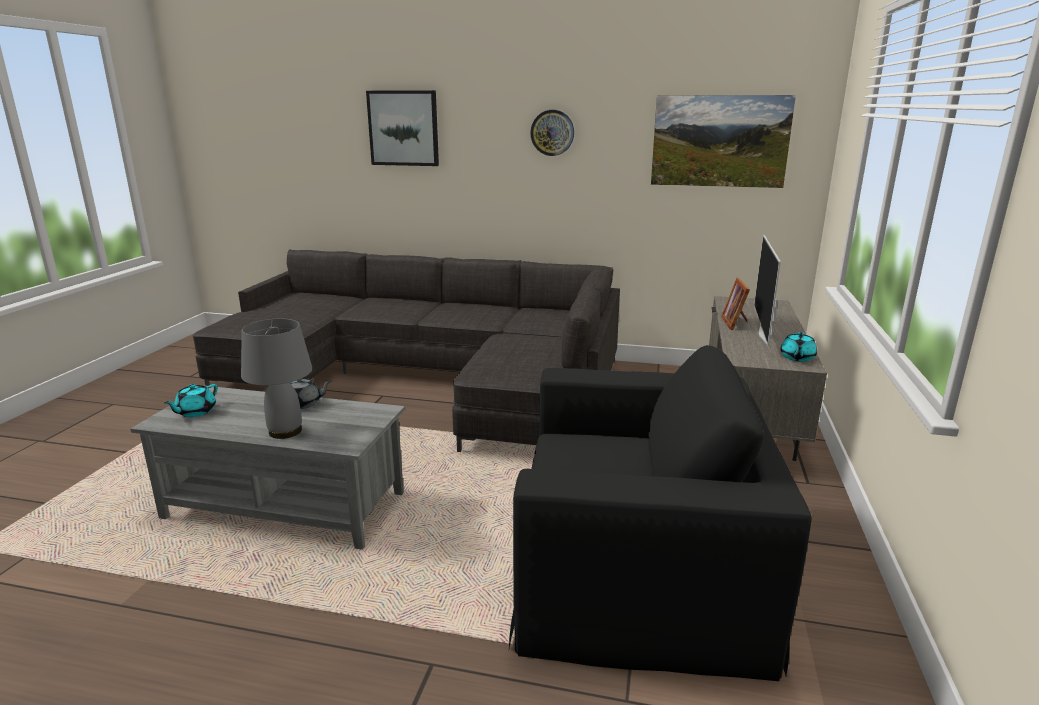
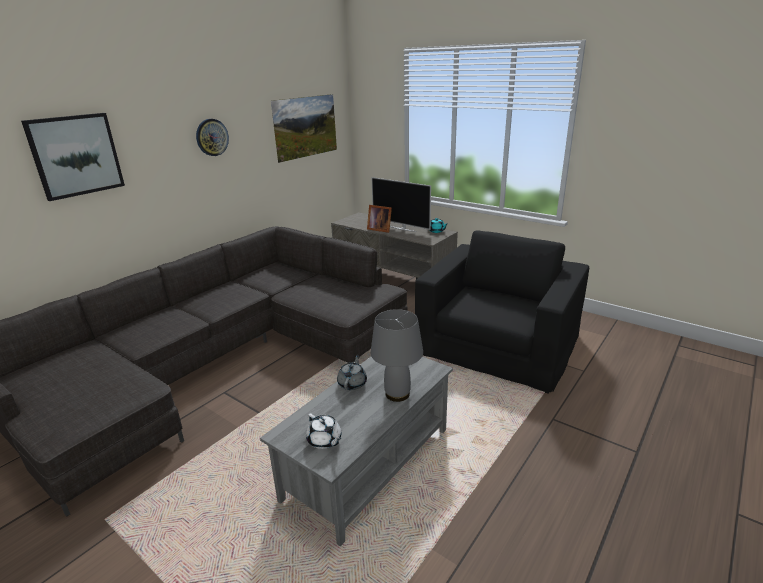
camera: 65 degrees left, 5 degrees up
(195, 412) = (324, 440): turquoise teapot -> white teapot

